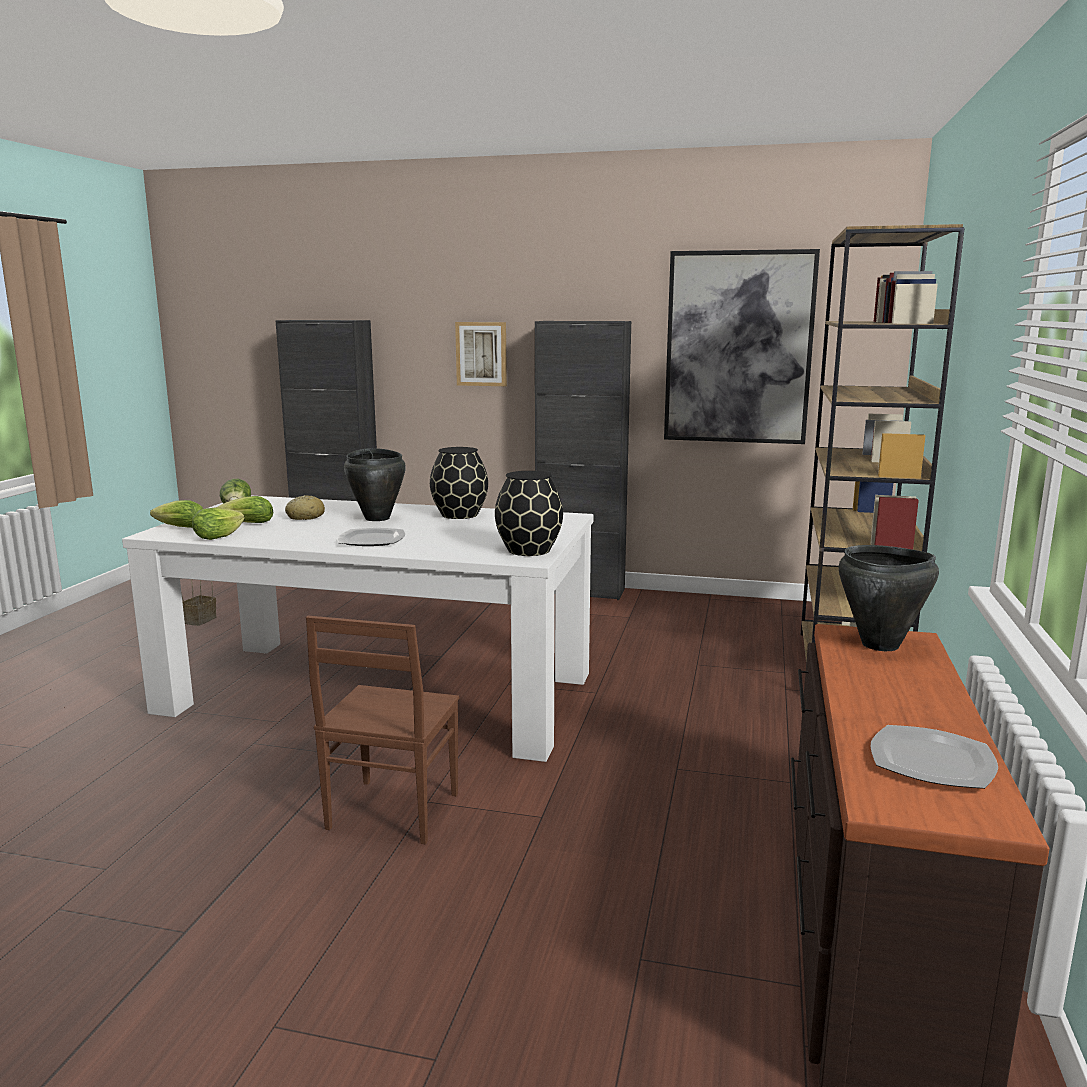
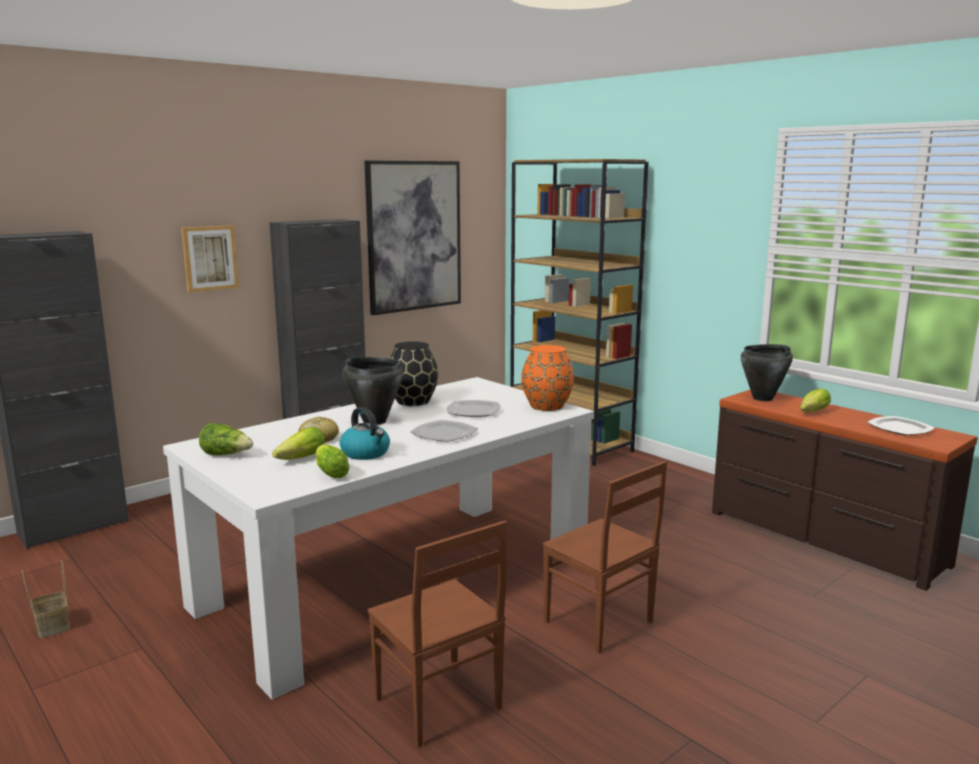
camera: 55 degrees left, 0 degrees up
(174, 777) = (437, 706): none -> brown chair
(178, 527) = (260, 483): lettuce -> lettuce (812, 413)
(283, 533) = (366, 453): none -> kettle
(462, 534) = (473, 411): none -> plate
(529, 550) = (547, 406): black vase -> orange vase

